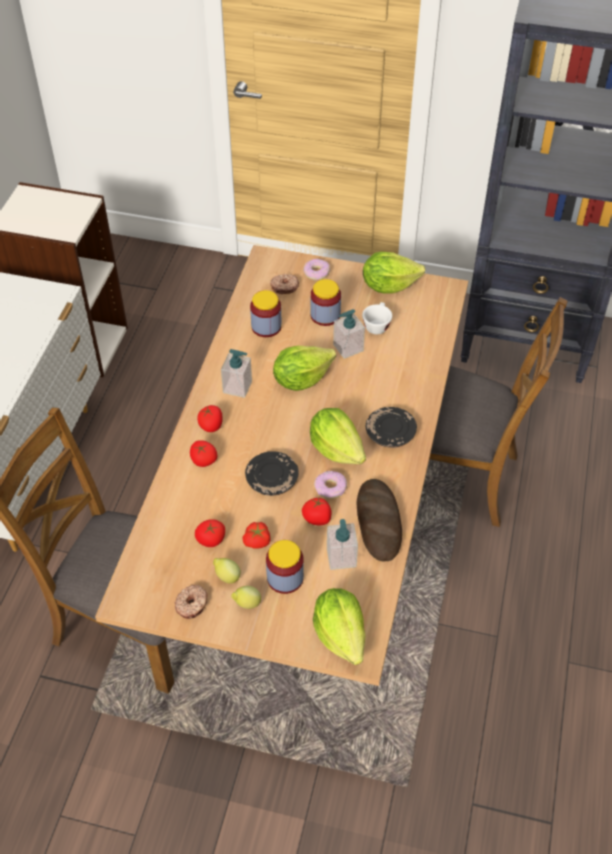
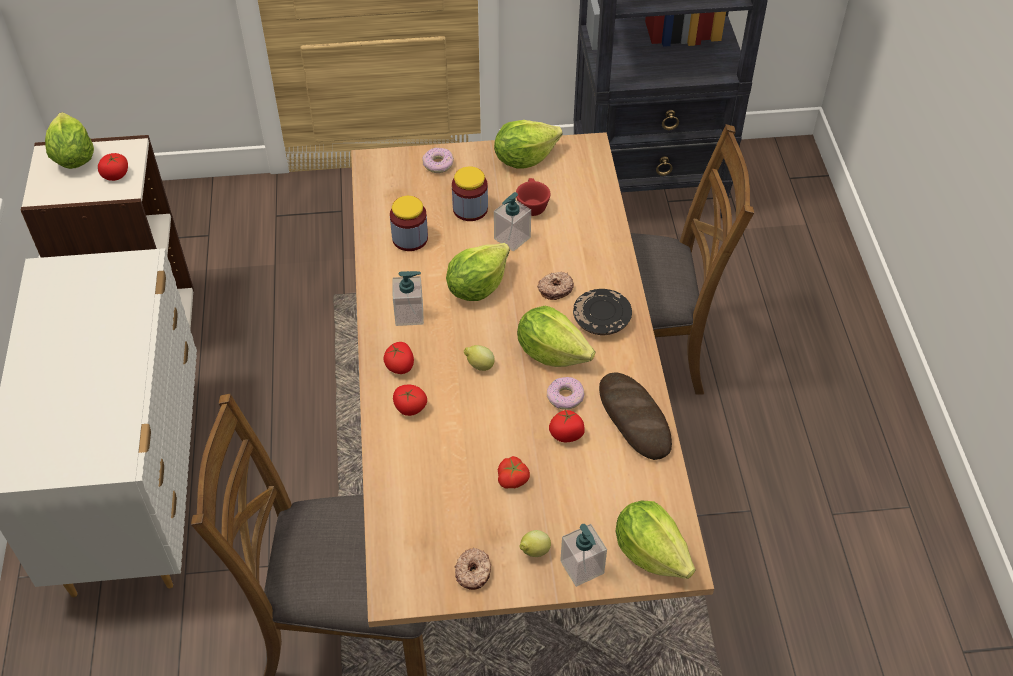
camera: 20 degrees left, 0 degrees up
(41, 200) = (73, 157): none -> lettuce
(210, 540) = (460, 494): tomato -> tomato (116, 175)
(227, 576) = (498, 529): lemon -> lemon (479, 366)
(272, 480) = (497, 406): black plate -> none
(284, 287) = (409, 188): donut -> donut (555, 289)
(285, 578) = (562, 510): jar -> none
(341, 557) = (612, 469): soap dispenser -> soap dispenser (582, 567)
(376, 325) = (531, 205): white cup -> red cup

